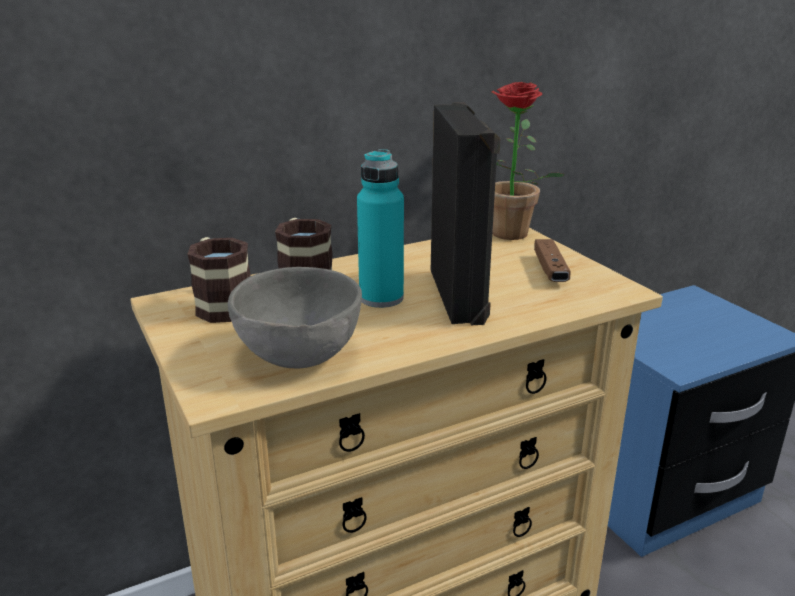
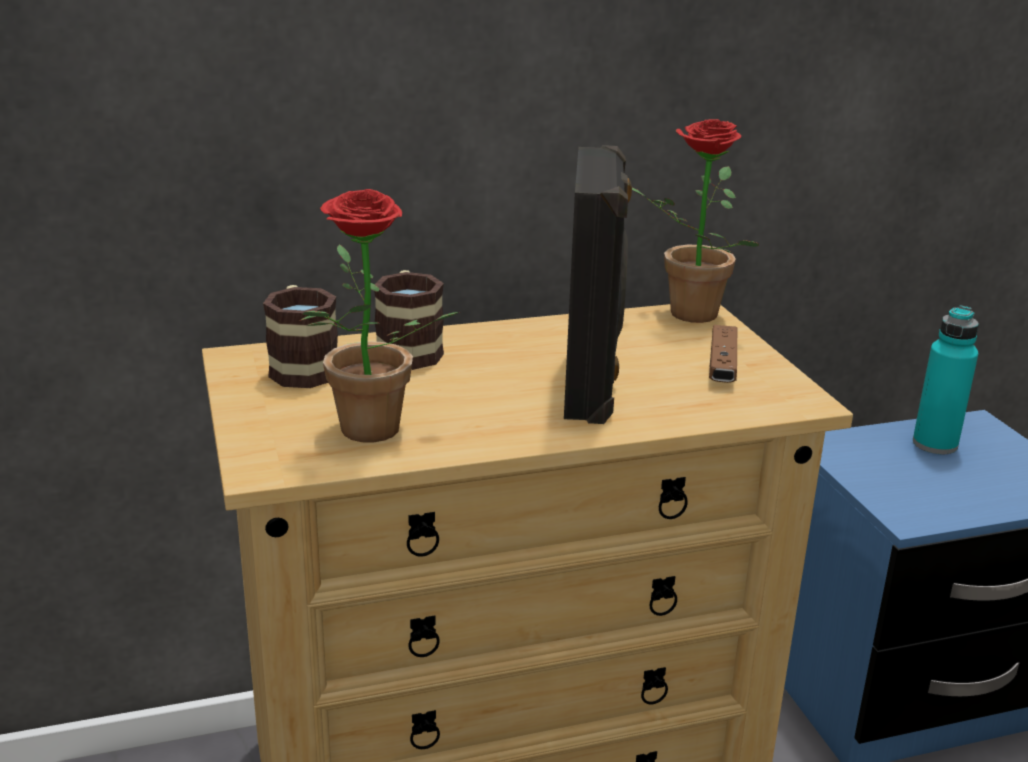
camera: 10 degrees right, 0 degrees up
(297, 356) = (367, 435): grey bowl -> potted plant
(381, 298) = (493, 379): turquoise bottle -> turquoise bottle (935, 444)

